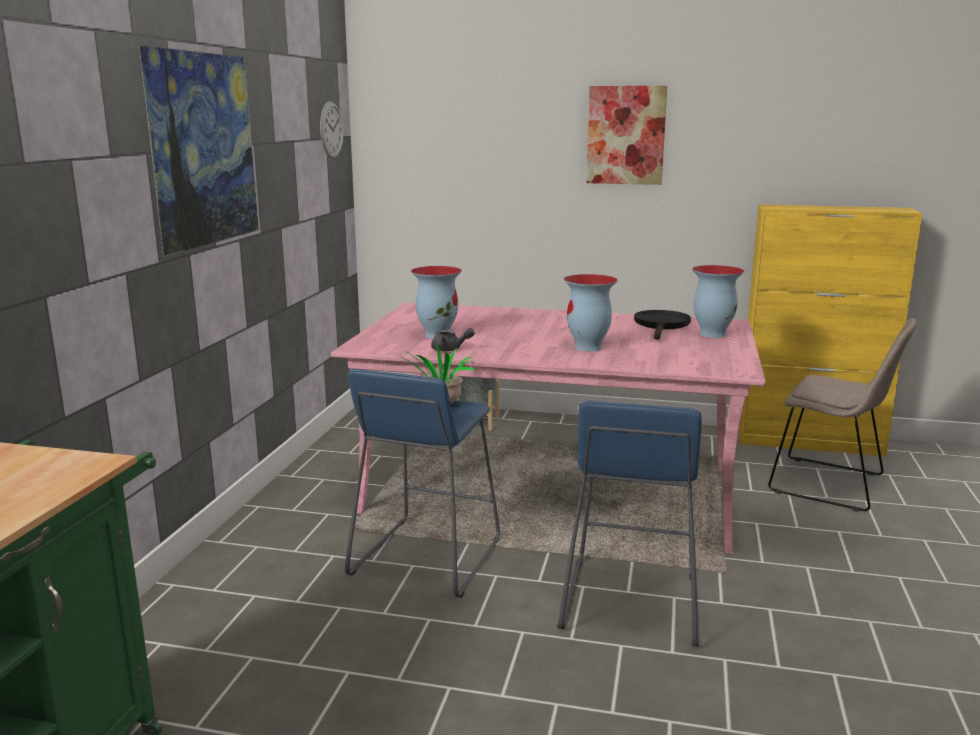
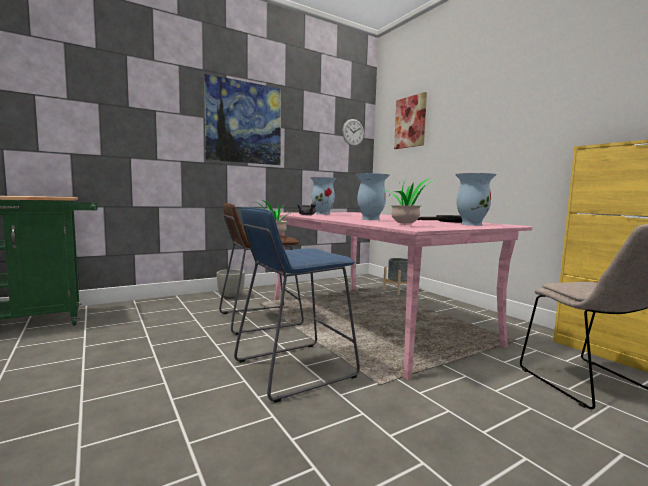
camera: 45 degrees right, 10 degrees down
(270, 537) = (231, 296): none -> grey planter
(426, 558) = (259, 319): blue stool -> brown stool
(626, 135) = (497, 114): picture -> picture (410, 122)
(701, 363) = (407, 225): none -> potted plant

